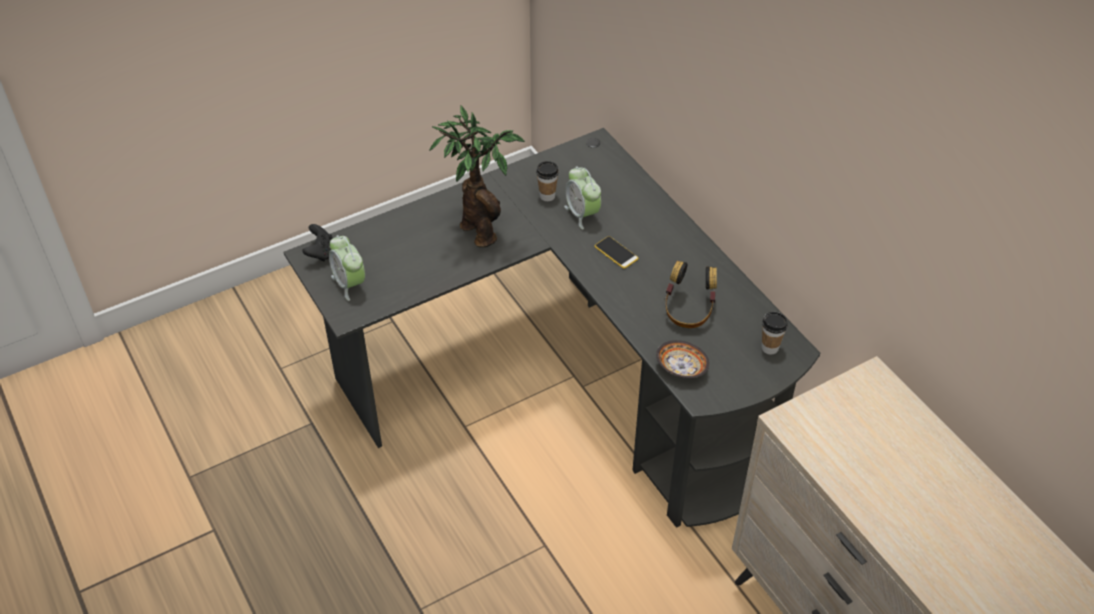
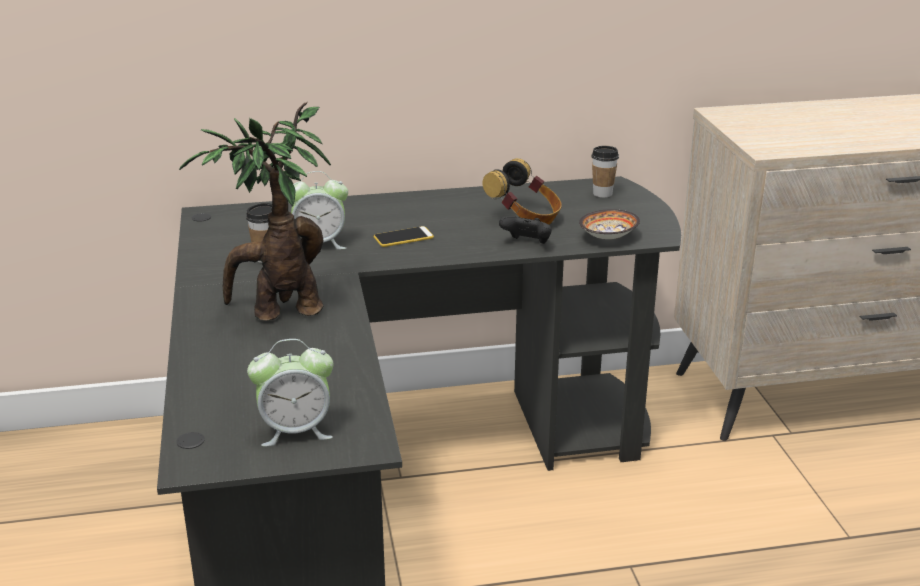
camera: 70 degrees left, 20 degrees down
(320, 252) = (200, 447): black game controller -> black game controller (527, 244)

